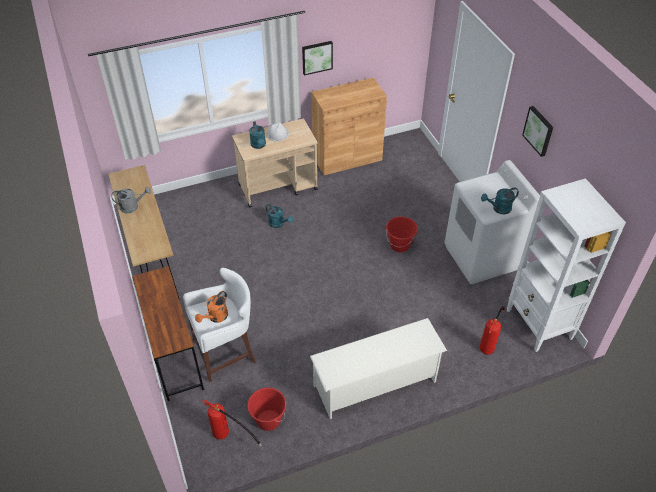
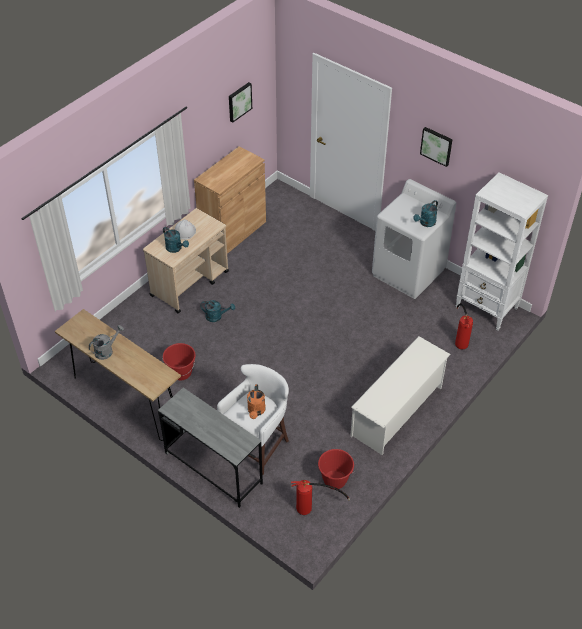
camera: 30 degrees left, 0 degrees up
(174, 354) = (213, 468): brown desk -> grey desk
(317, 57) = (194, 145): picture -> picture (239, 101)
(400, 245) = (335, 291): red bucket -> red bucket (181, 372)

